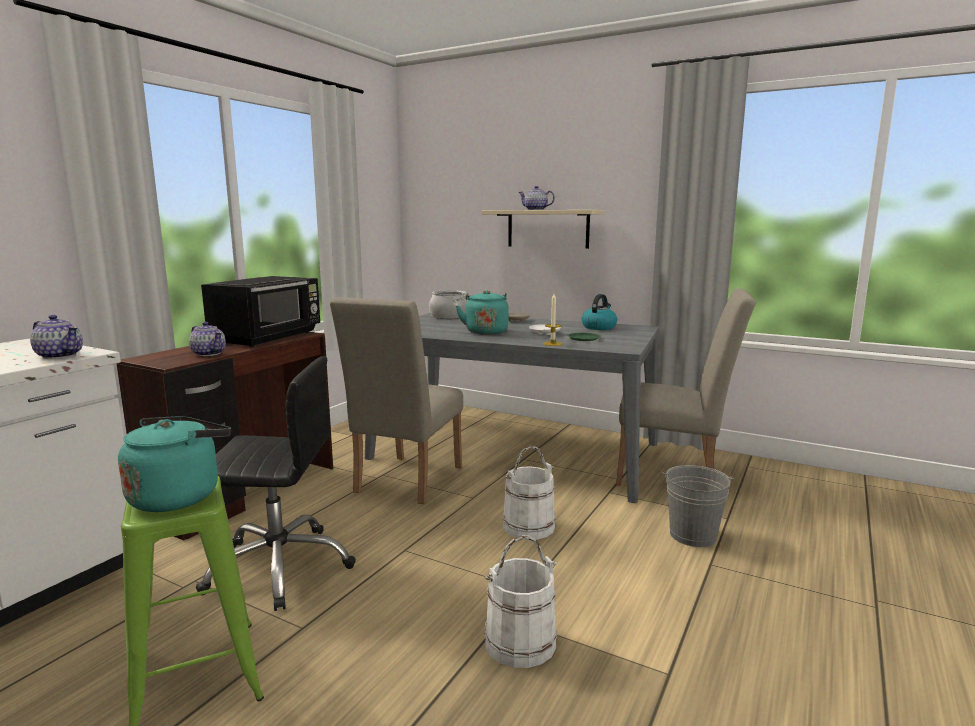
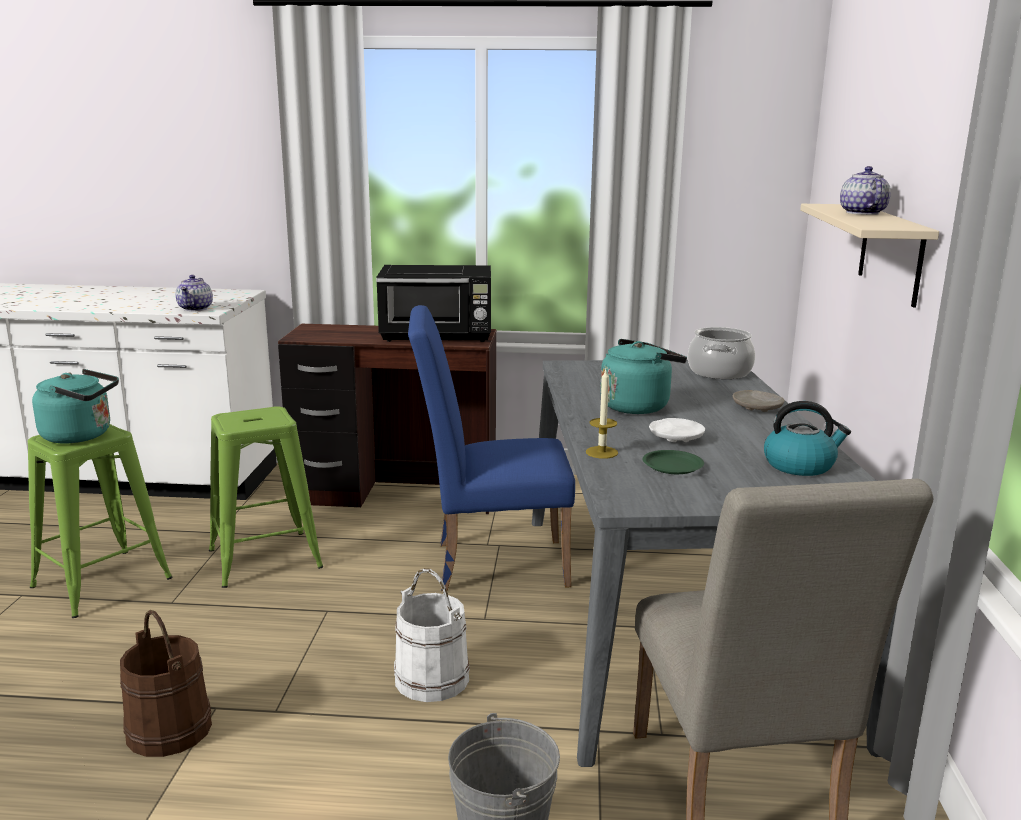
camera: 65 degrees right, 5 degrees up
(209, 353) = (346, 337): teapot -> none
(279, 566) = (266, 559): black office chair -> green stool
(404, 482) = (489, 563): beige chair -> blue chair
(520, 642) = (170, 729): white bucket -> brown bucket

